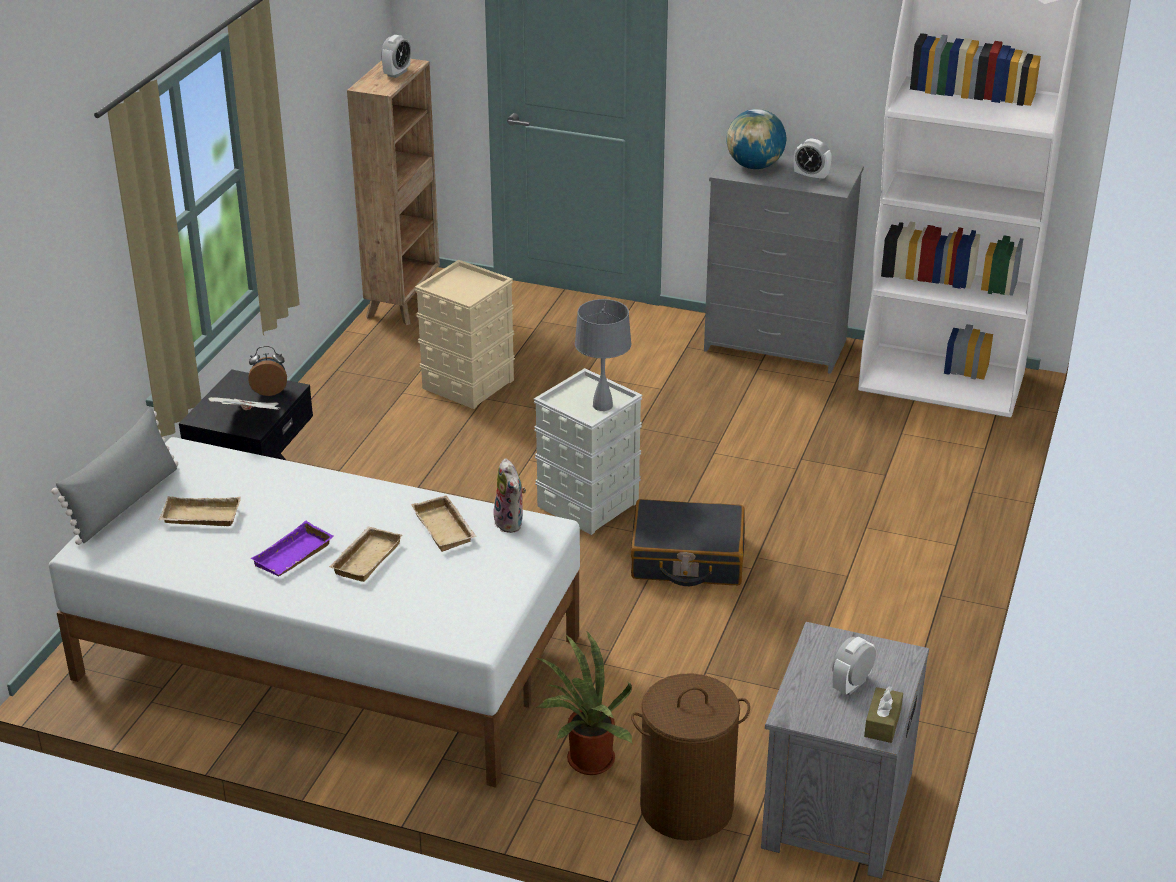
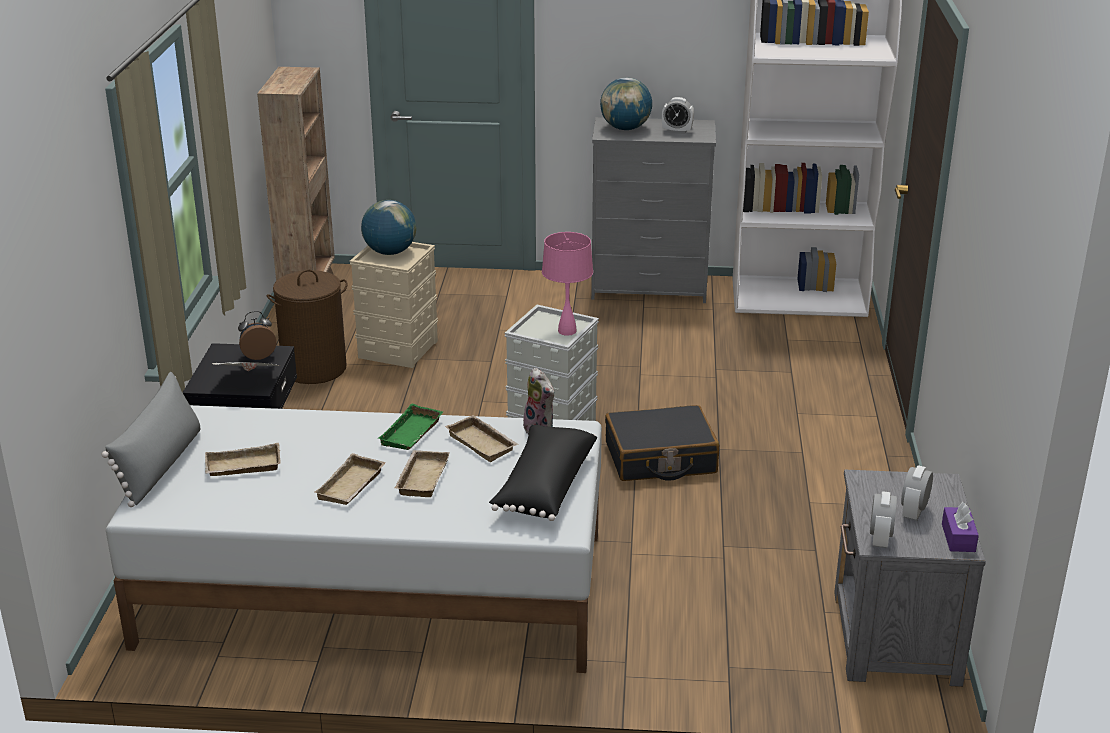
camera: 15 degrees left, 5 degrees down
(294, 557) = (352, 486): purple tray -> beige tray
(380, 506) = (412, 434): none -> green tray
(397, 73) = (296, 78): alarm clock -> alarm clock (880, 539)
(463, 280) = (390, 252): none -> globe
(481, 589) = (543, 487): none -> black pillow
(585, 762) = (656, 637): potted plant -> none
(602, 406) = (567, 331): grey table lamp -> pink table lamp
(685, 808) = (764, 659): brown laundry basket -> brown laundry basket (313, 369)
(882, 723) = (958, 538): brown tissue box -> purple tissue box

